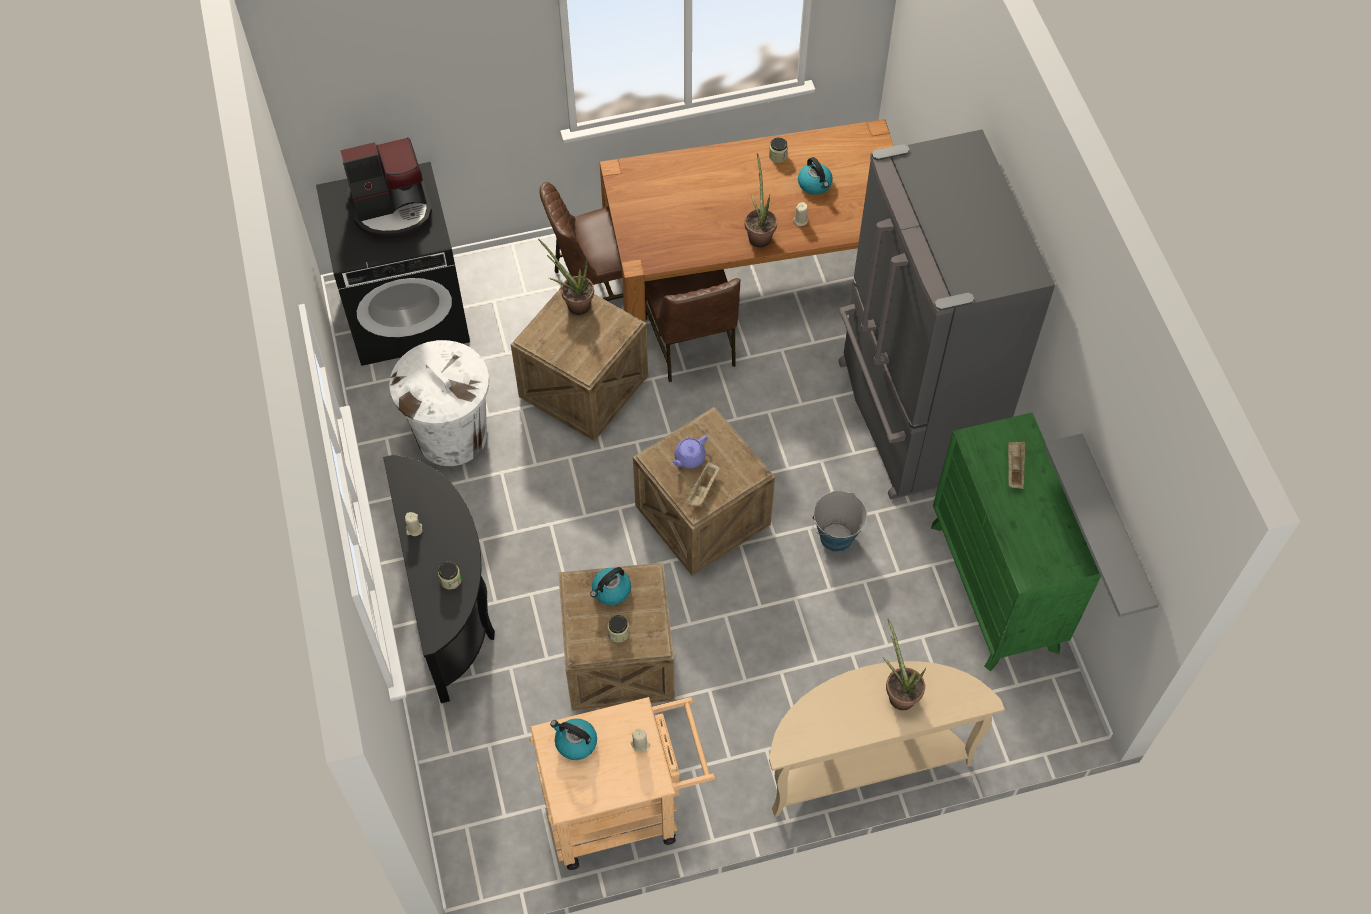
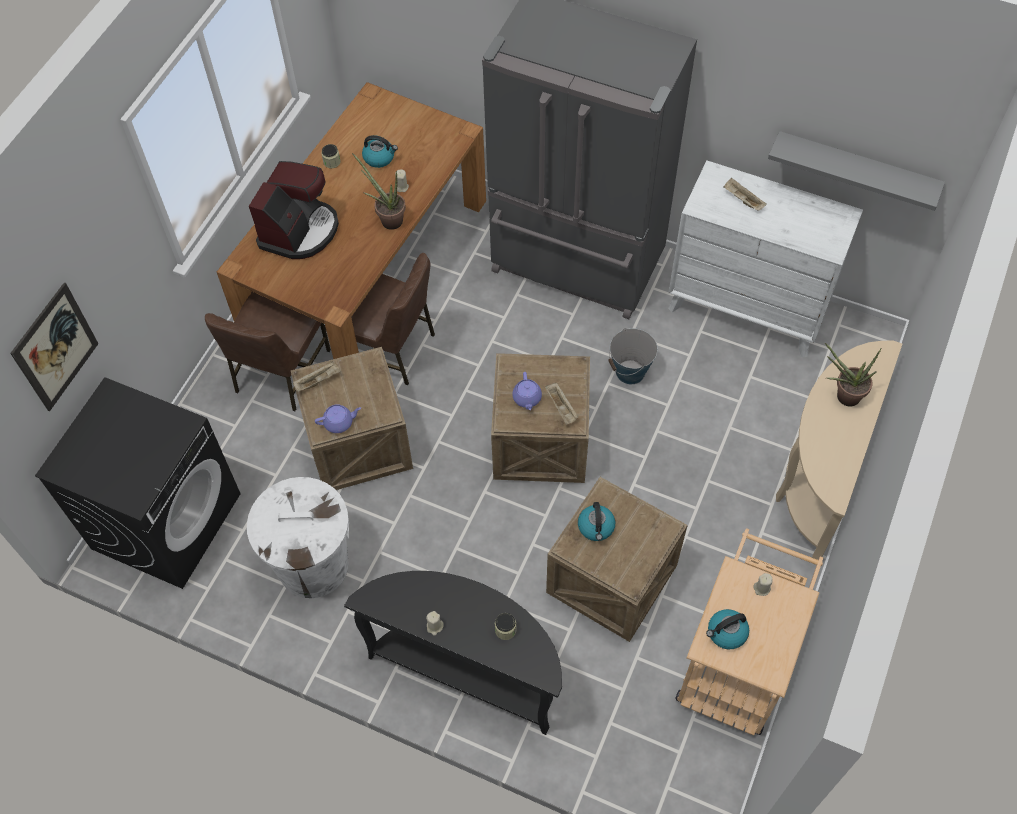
camera: 50 degrees left, 0 degrees up
(390, 104) = (55, 347): none -> picture
(392, 209) = (122, 434): coffee machine -> coffee machine (300, 230)
(549, 345) = (339, 422): none -> purple teapot
(574, 303) = (318, 380): potted plant -> beige tray
(618, 633) = (636, 546): jar -> none
(994, 586) = (747, 308): green dresser -> white dresser

